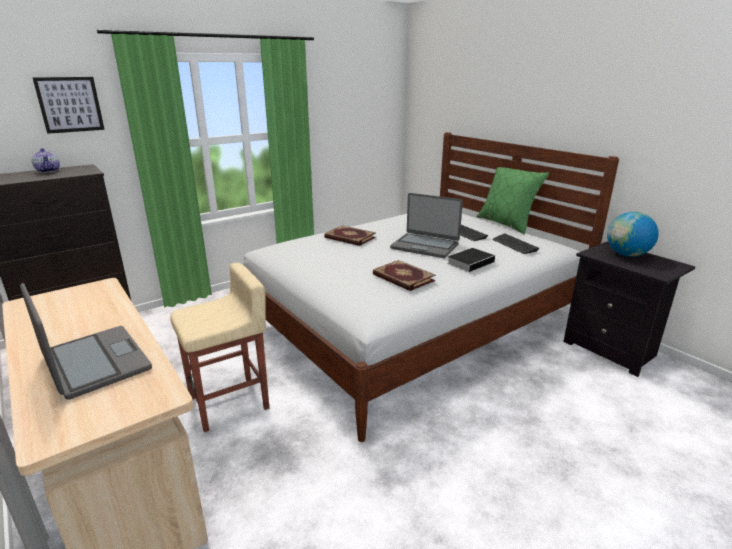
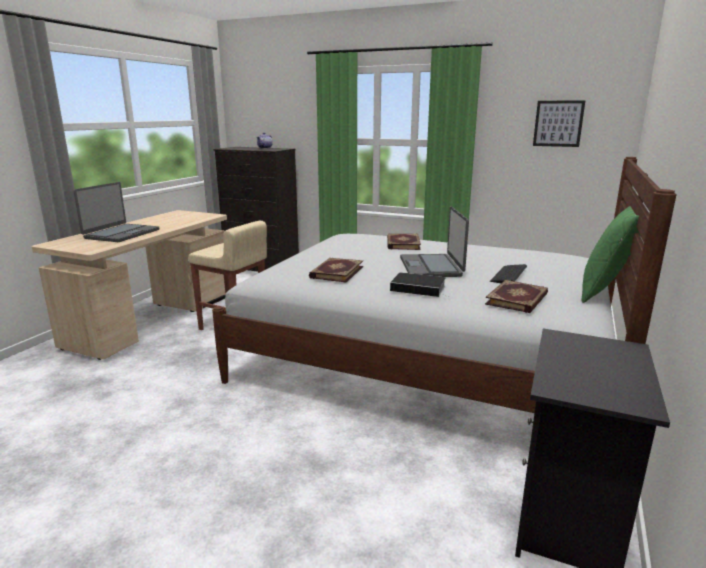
camera: 60 degrees right, 5 degrees down
(70, 104) = (292, 105): picture -> picture (558, 123)
(514, 245) = (518, 299): keyboard -> book
(627, 255) = (606, 361): globe -> none

